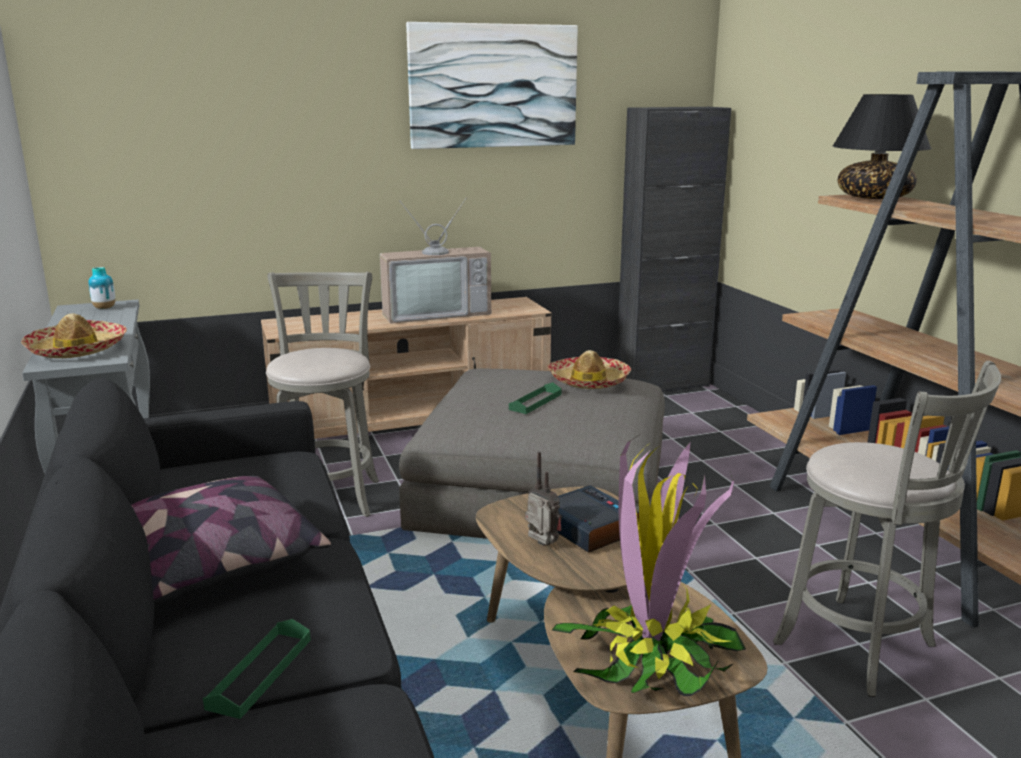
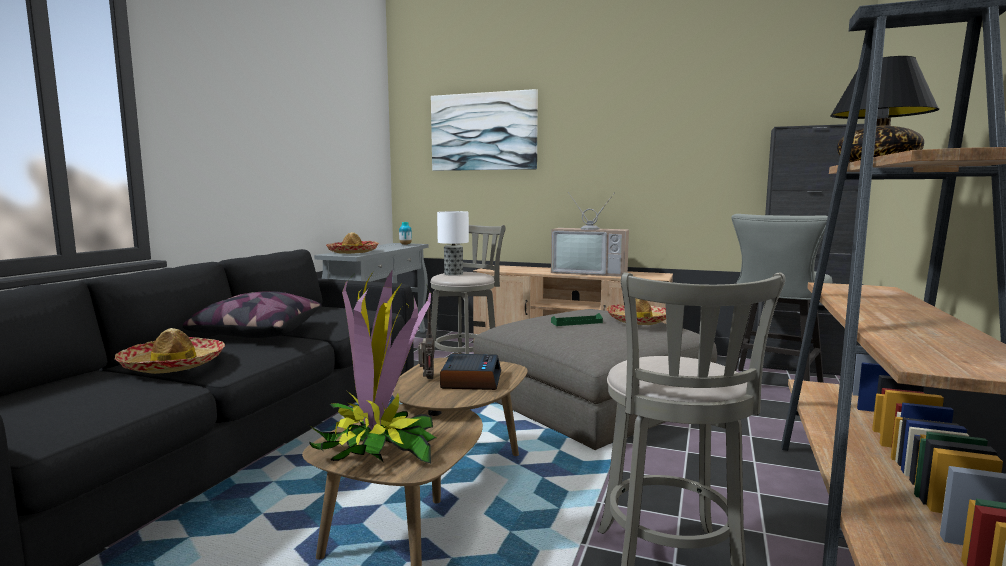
camera: 40 degrees right, 10 degrees down
(260, 673) = (173, 365): green tray -> hat
(308, 360) = (454, 274): none -> table lamp
(493, 86) = (655, 118): picture -> picture (483, 132)
(677, 419) = (772, 388): none -> grey stool

